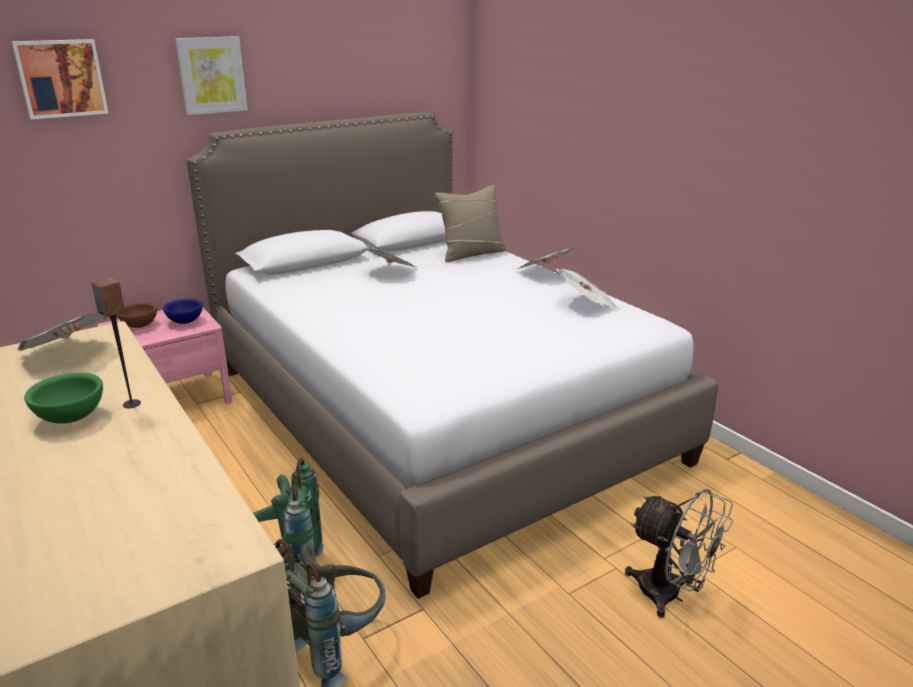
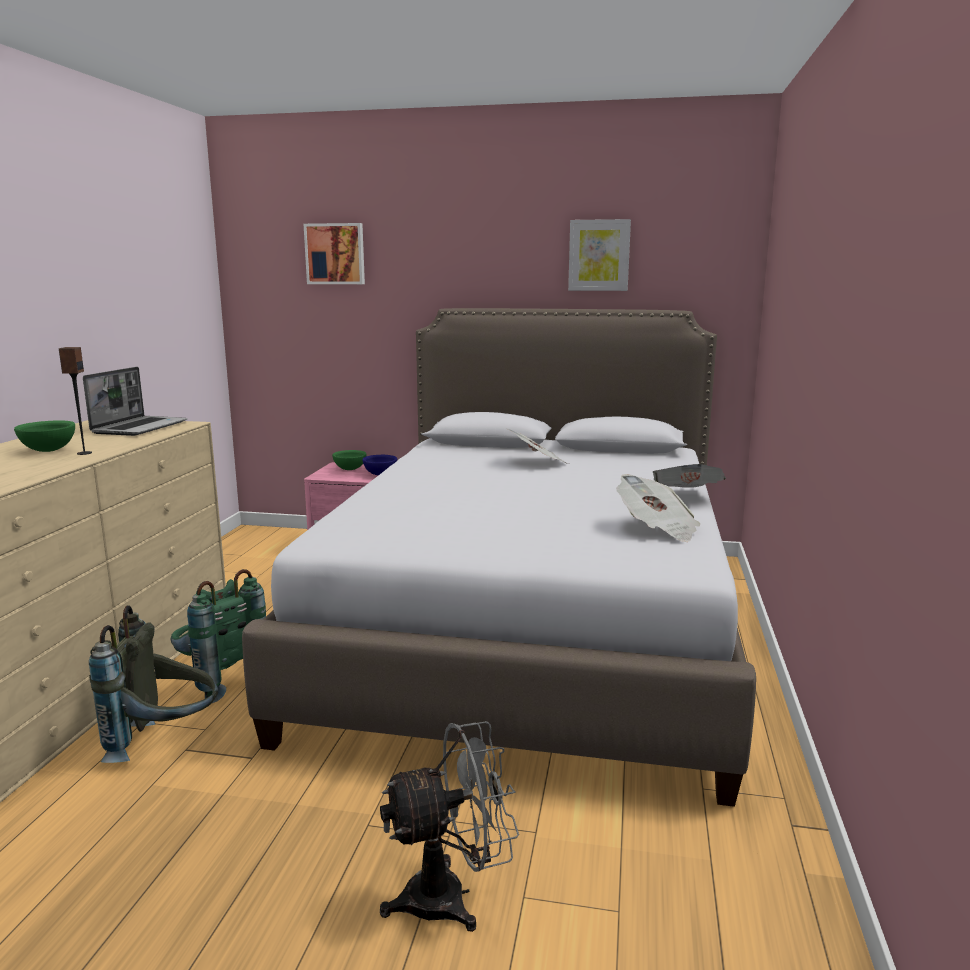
camera: 45 degrees right, 10 degrees down
(68, 353) = (140, 427): newspaper -> laptop
(140, 325) = (350, 469): brown bowl -> green bowl
(212, 75) = (455, 258): picture -> picture (599, 255)
(471, 253) = (650, 467): beige pillow -> none
(670, 595) = (451, 896): grey fan -> grey fan turned 105 degrees counterclockwise

